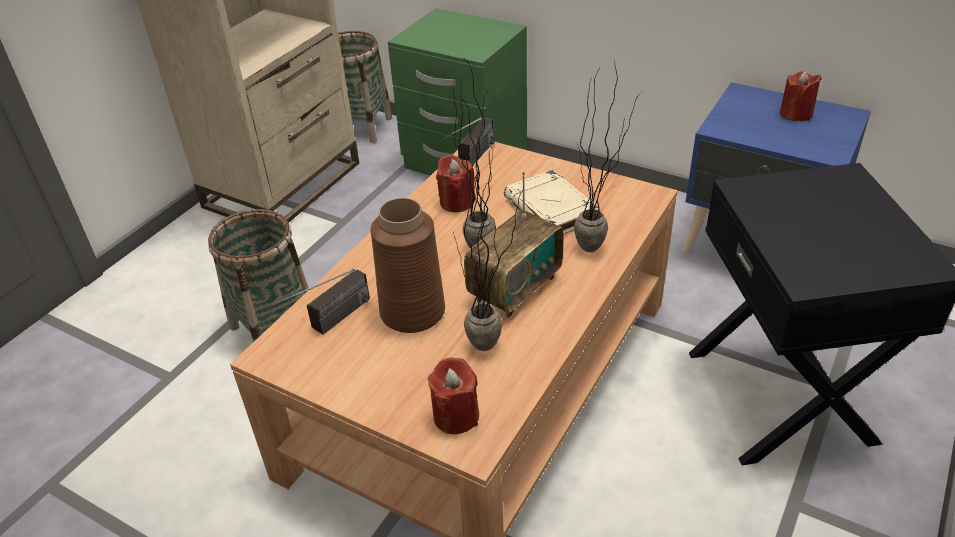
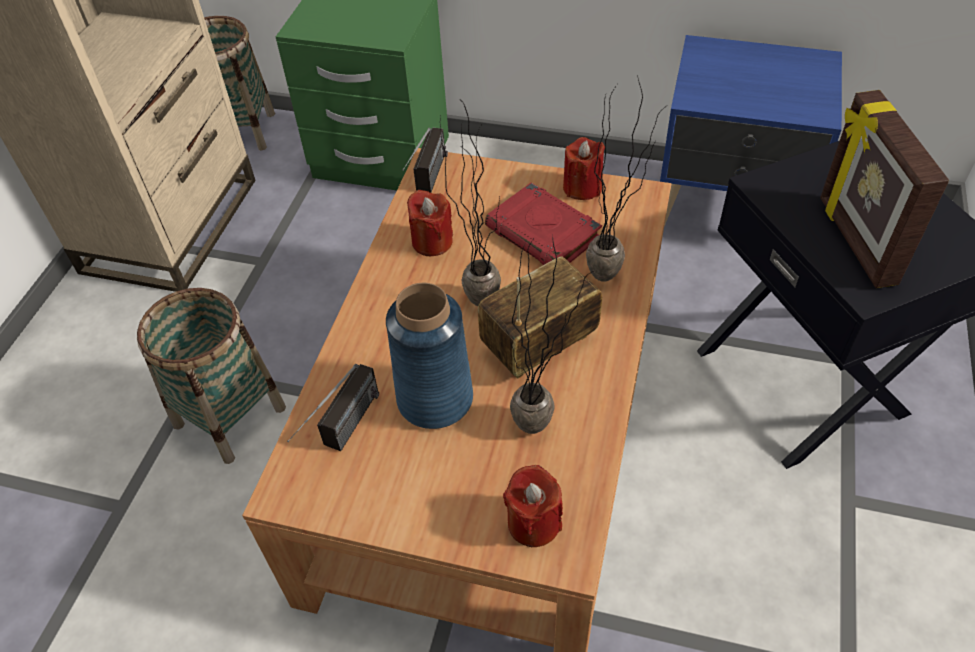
camera: 15 degrees left, 10 degrees up
(413, 312) = (435, 399): brown vase -> blue vase
(515, 288) = (539, 344): radio -> radio turned 150 degrees counterclockwise
(551, 210) = (544, 233): beige book -> red book
(795, 114) = (767, 67): red candle -> red candle (582, 187)
(809, 242) = (854, 241): none -> picture frame

